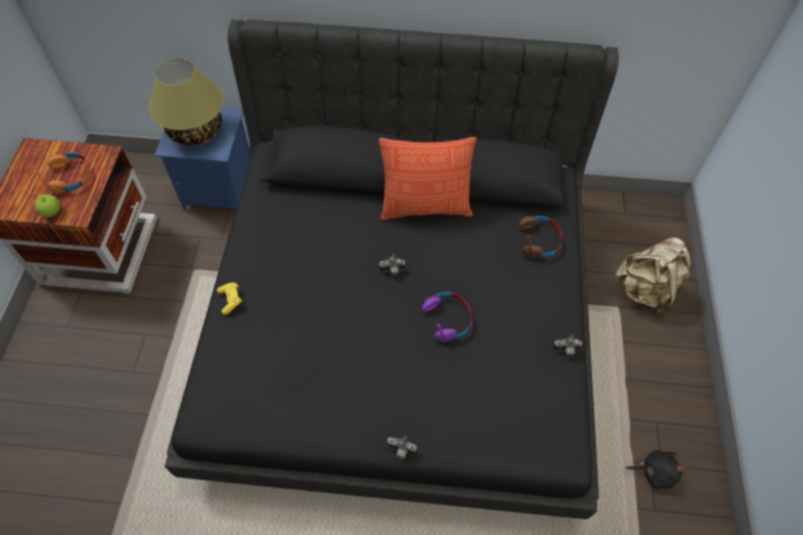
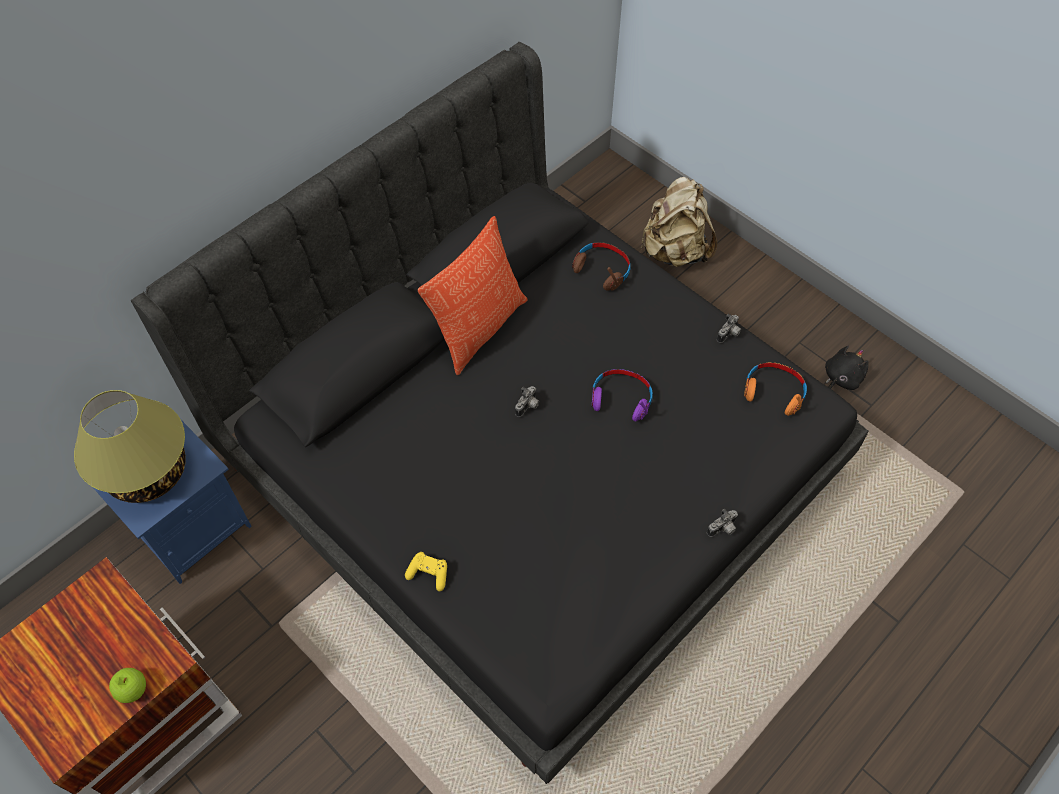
camera: 50 degrees left, 0 degrees up
(71, 176) = (96, 639): orange headphones -> orange headphones (774, 392)

